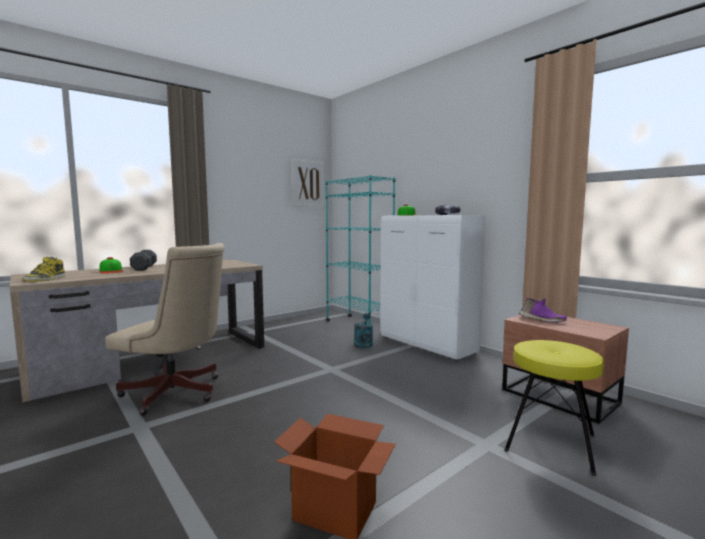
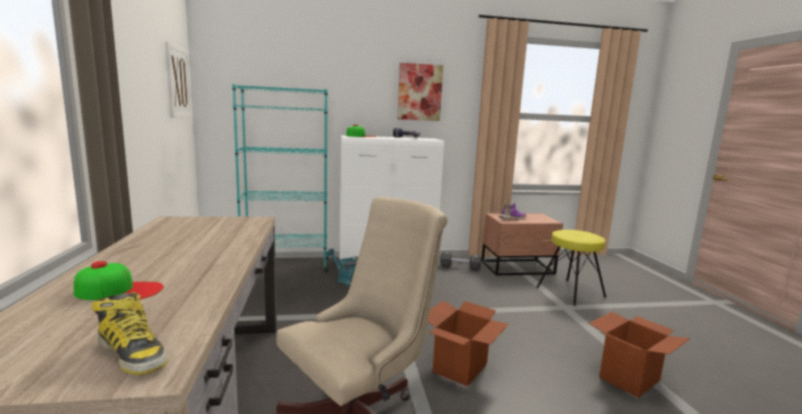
camera: 60 degrees left, 5 degrees up
(144, 268) = (135, 266): black dumbbell -> black dumbbell (460, 268)
(268, 410) = (460, 368): none -> cardboard box
(471, 165) = (419, 92): none -> picture

